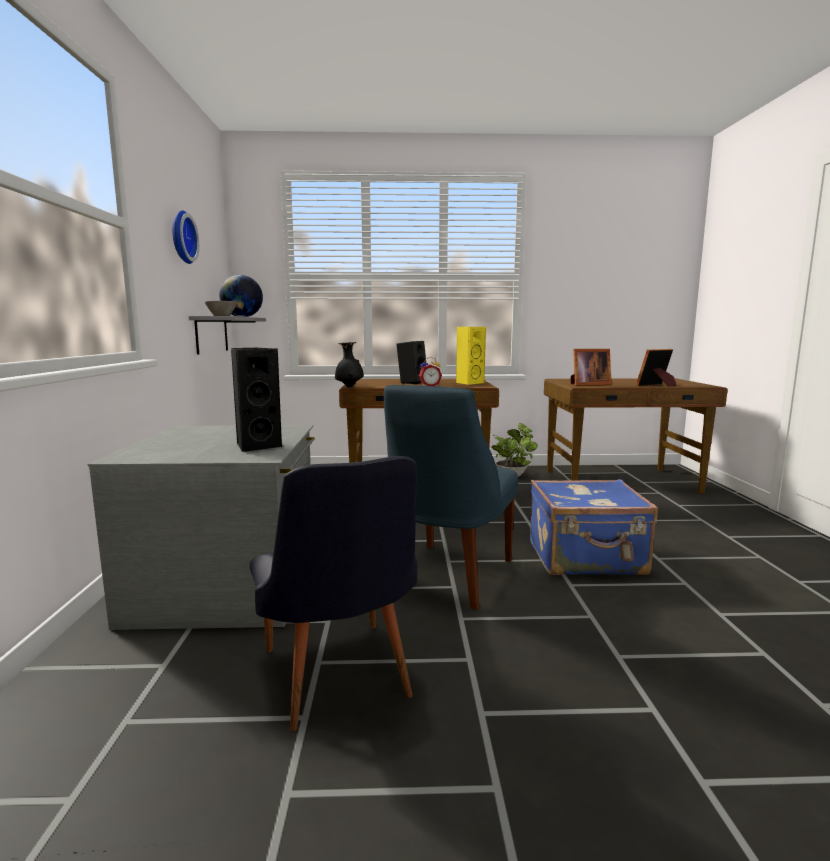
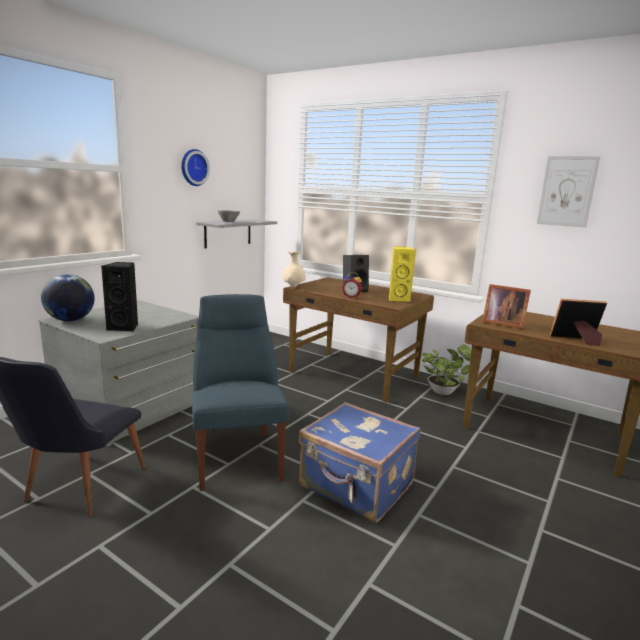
camera: 35 degrees right, 5 degrees up
(242, 317) = (255, 220): globe -> globe (70, 320)
(349, 387) = (293, 287): black vase -> beige vase
(448, 577) = (237, 455): blue chair -> blue chair turned 105 degrees clockwise
(586, 267) = (567, 191): none -> picture

